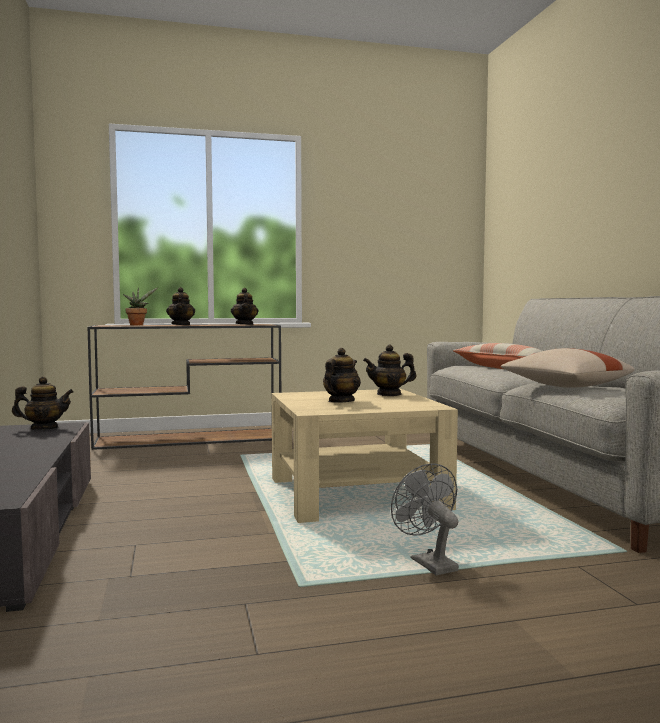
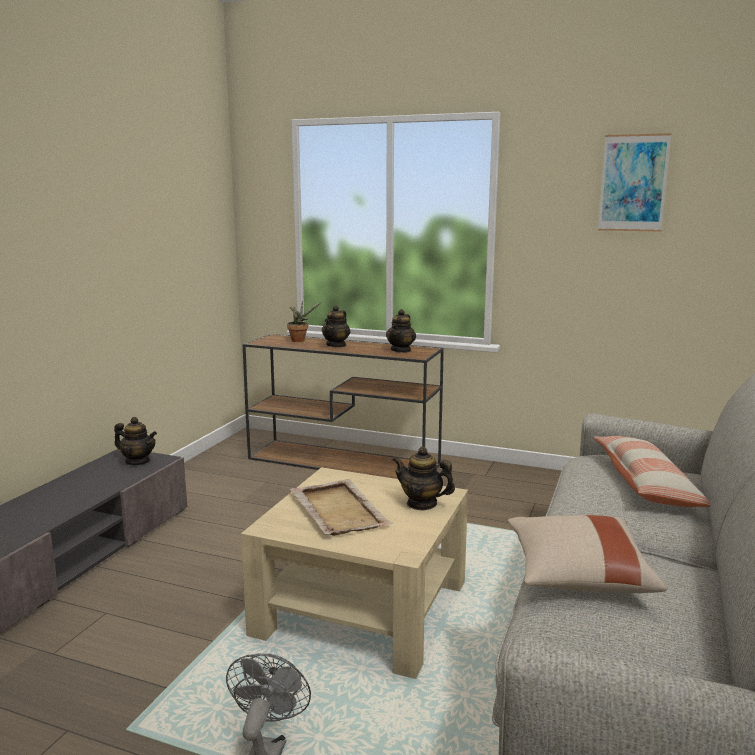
camera: 35 degrees right, 10 degrees up
(340, 401) = (338, 510): teapot -> beige tray
(398, 195) = (633, 183): none -> picture

